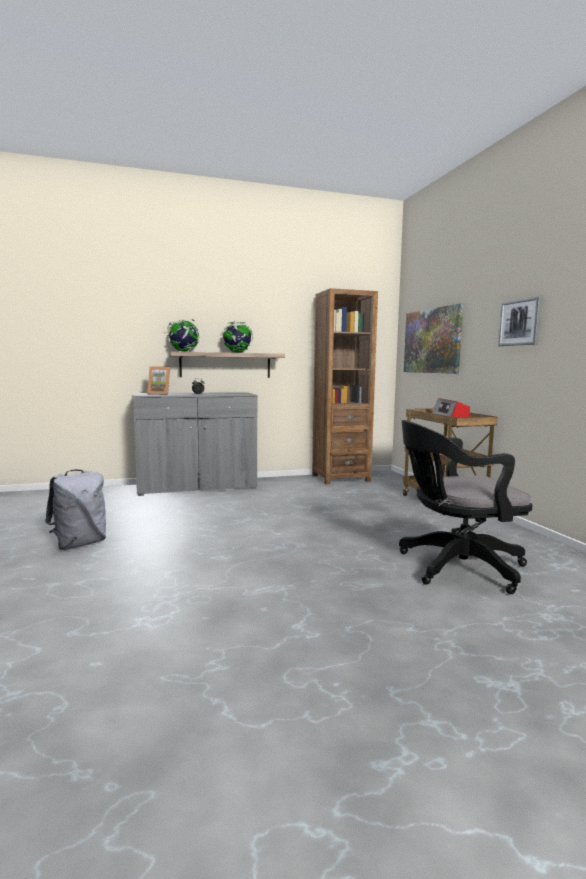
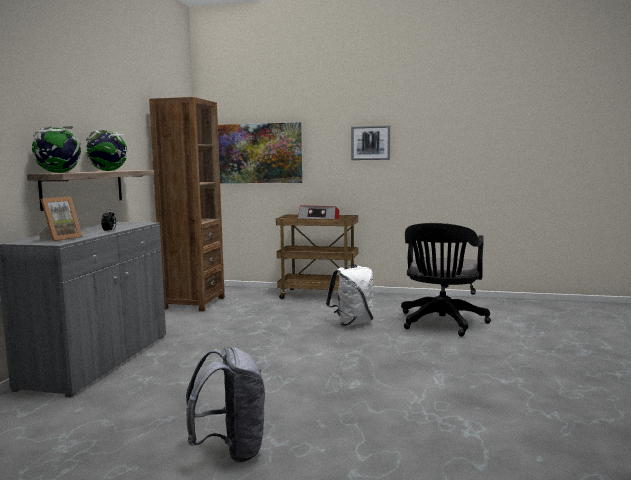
camera: 60 degrees left, 0 degrees up
(381, 530) = (352, 323): none -> white backpack

